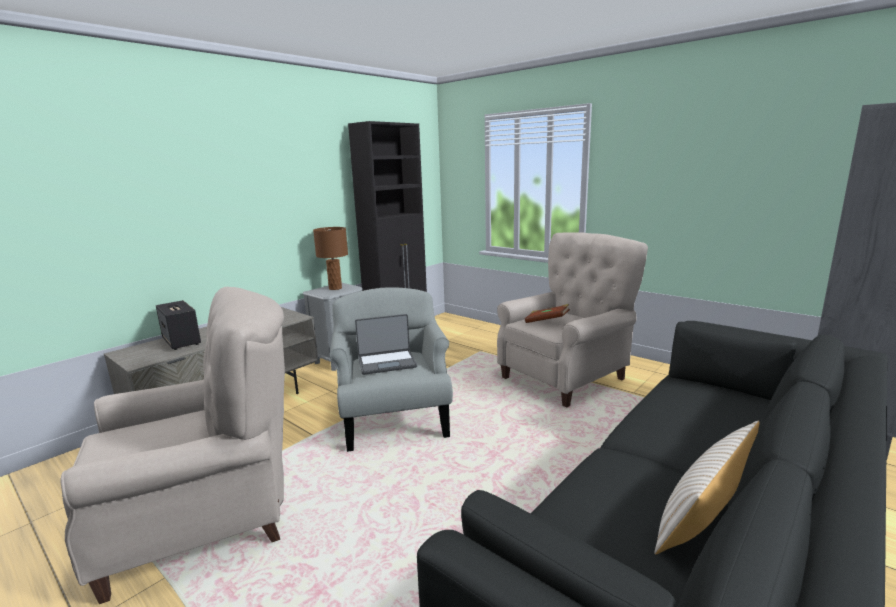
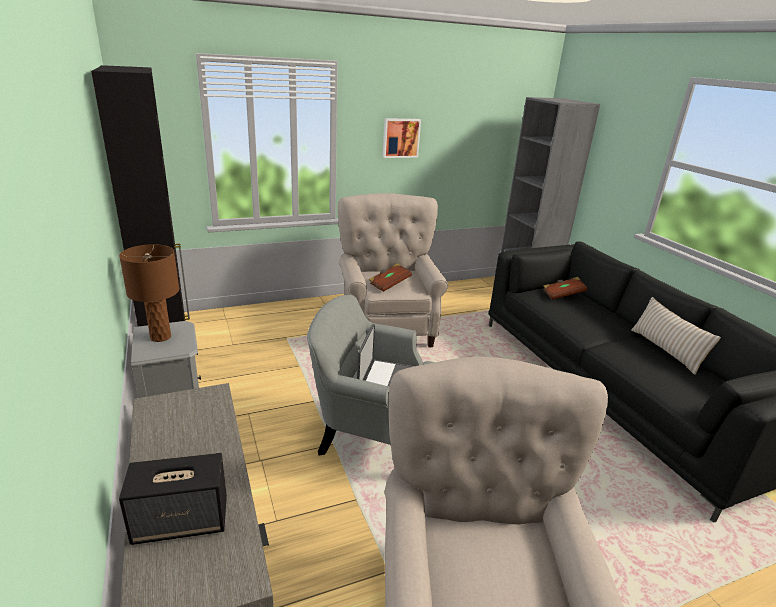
camera: 65 degrees left, 10 degrees up
(660, 179) = (400, 138): none -> picture
(725, 401) = (562, 295): none -> brown book

